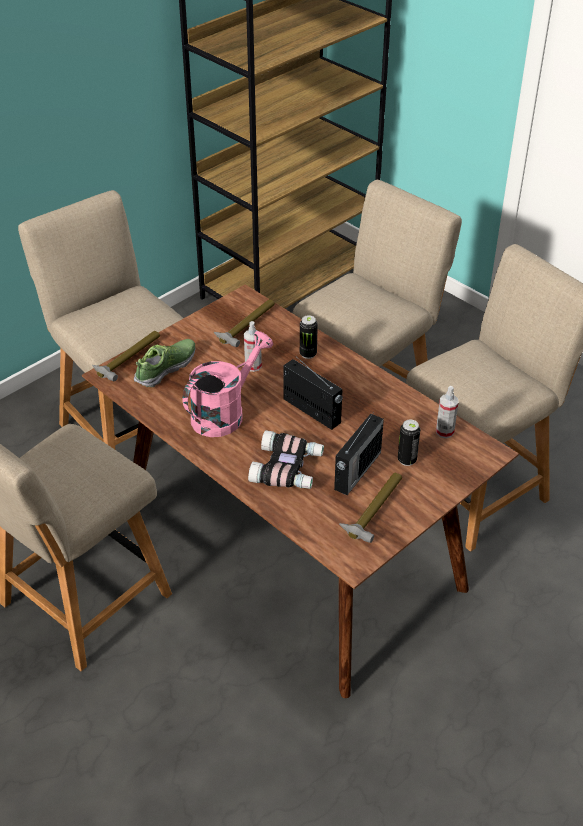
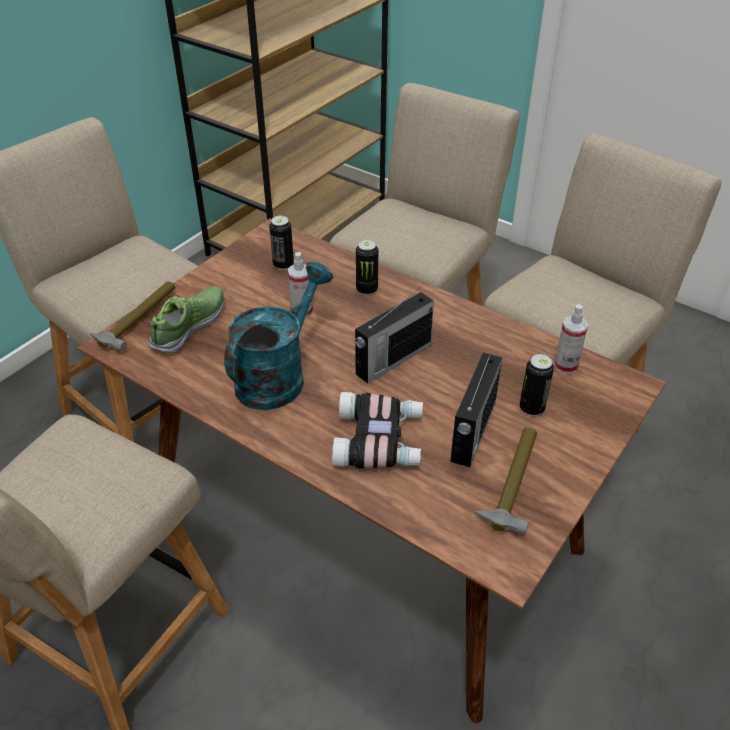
camera: 10 degrees left, 0 degrees up
(224, 413) = (278, 375): pink watering can -> turquoise watering can
(247, 326) = (283, 265): hammer -> can
(312, 411) = (392, 360): radio -> radio turned 105 degrees clockwise

